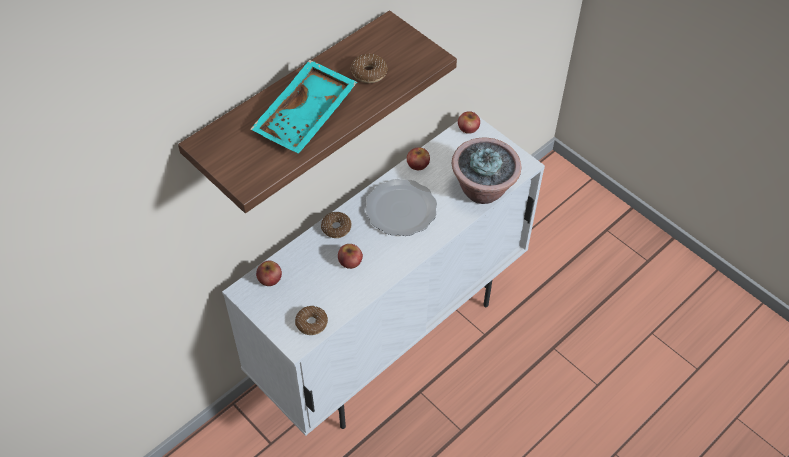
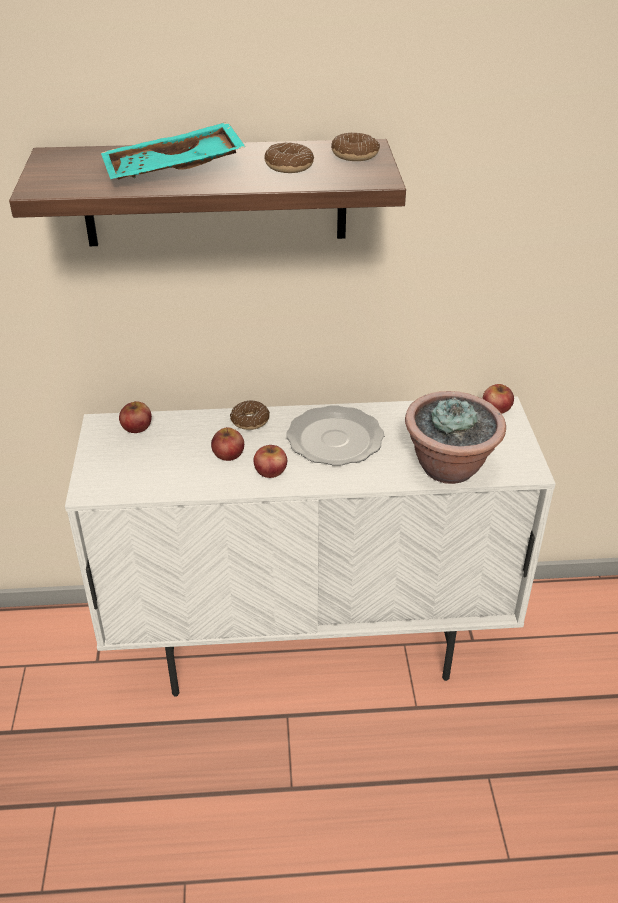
camera: 40 degrees right, 15 degrees down
(311, 323) = (124, 482): donut -> donut (355, 155)
(418, 164) = (401, 411): apple -> apple (270, 470)

